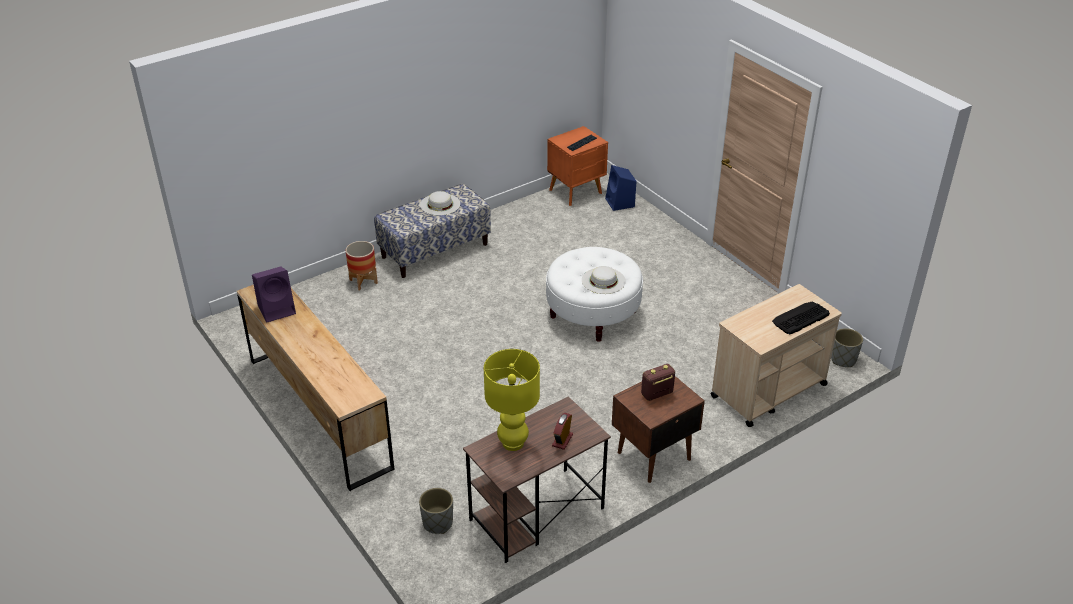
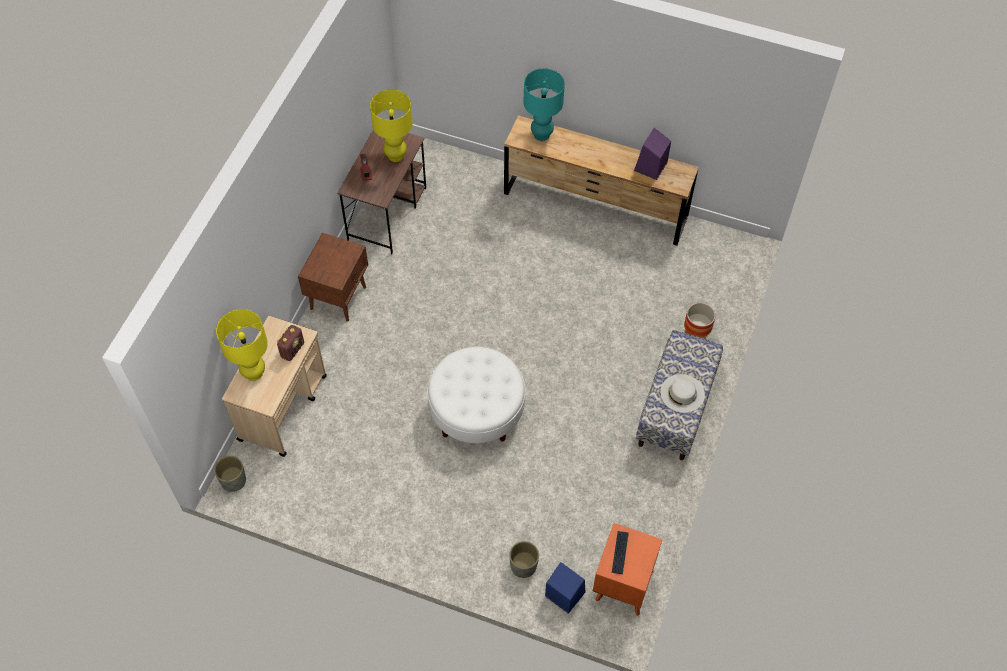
camera: 145 degrees right, 20 degrees up
(339, 385) = (541, 135): none -> turquoise table lamp
(438, 523) = (443, 176): grey planter -> grey planter (523, 566)
(603, 280) = (460, 377): white hat -> none
(656, 394) = (335, 263): radio -> radio (292, 349)
(800, 318) = (253, 372): keyboard -> yellow table lamp

